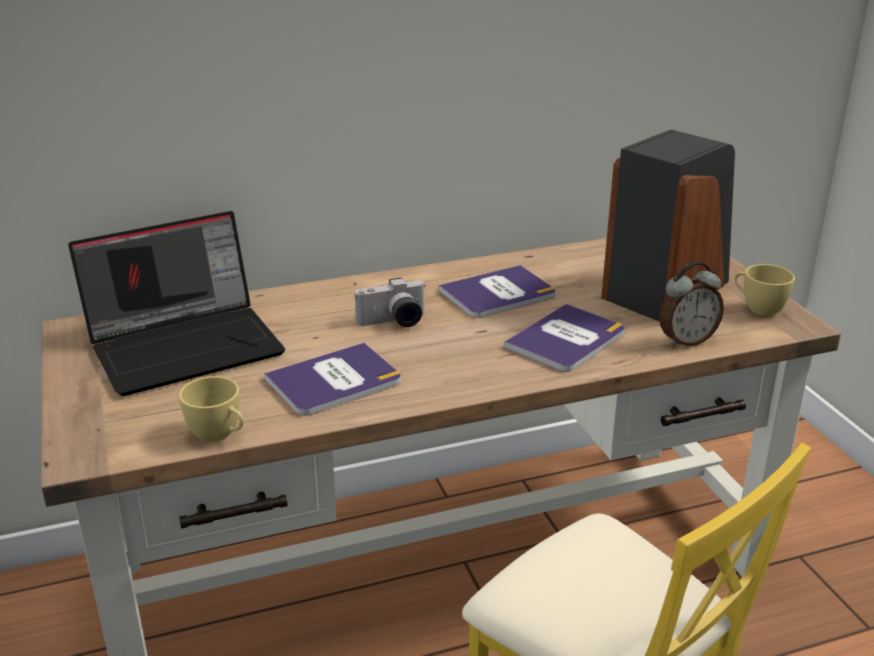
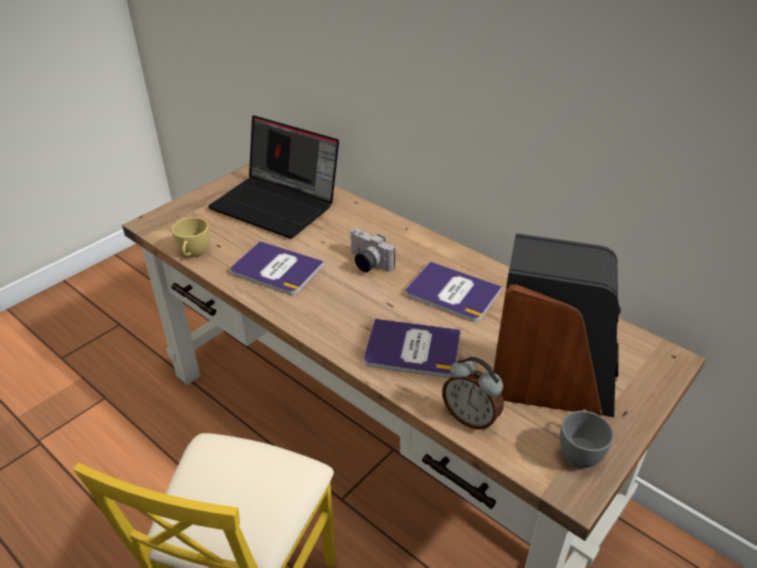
camera: 60 degrees right, 10 degrees up
(757, 308) = (579, 451): yellow cup -> grey cup

